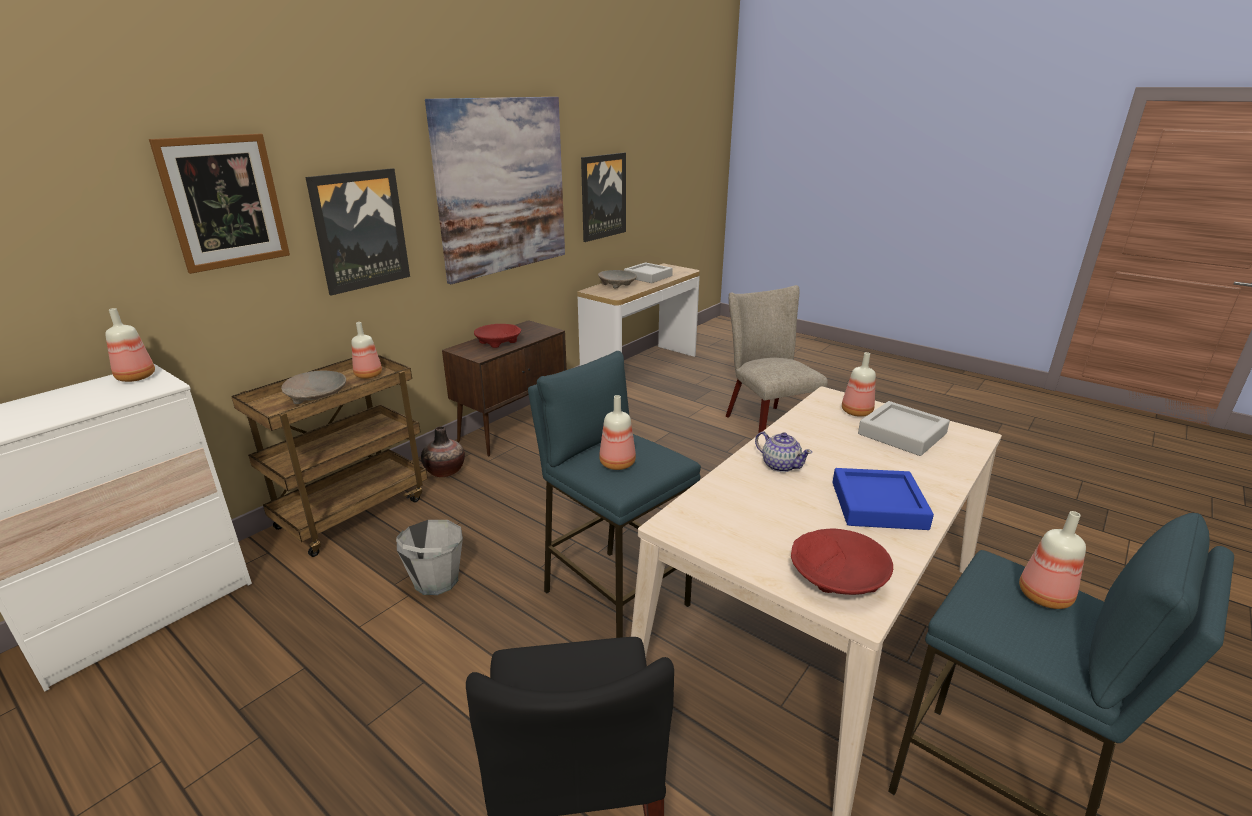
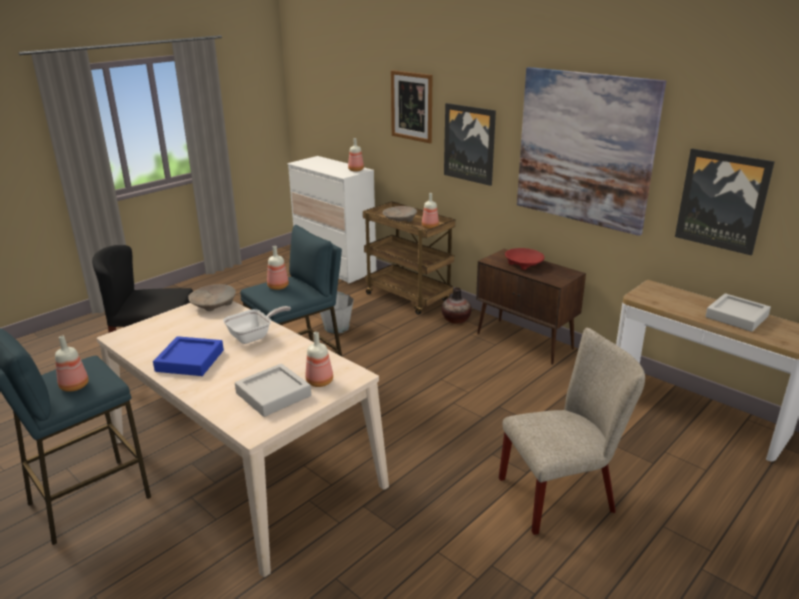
camera: 95 degrees right, 0 degrees up
(617, 284) = (685, 298): beige bowl -> beige bowl (214, 305)
(780, 465) = (254, 336): teapot -> frying pan
(838, 578) = (141, 336): red bowl -> none

